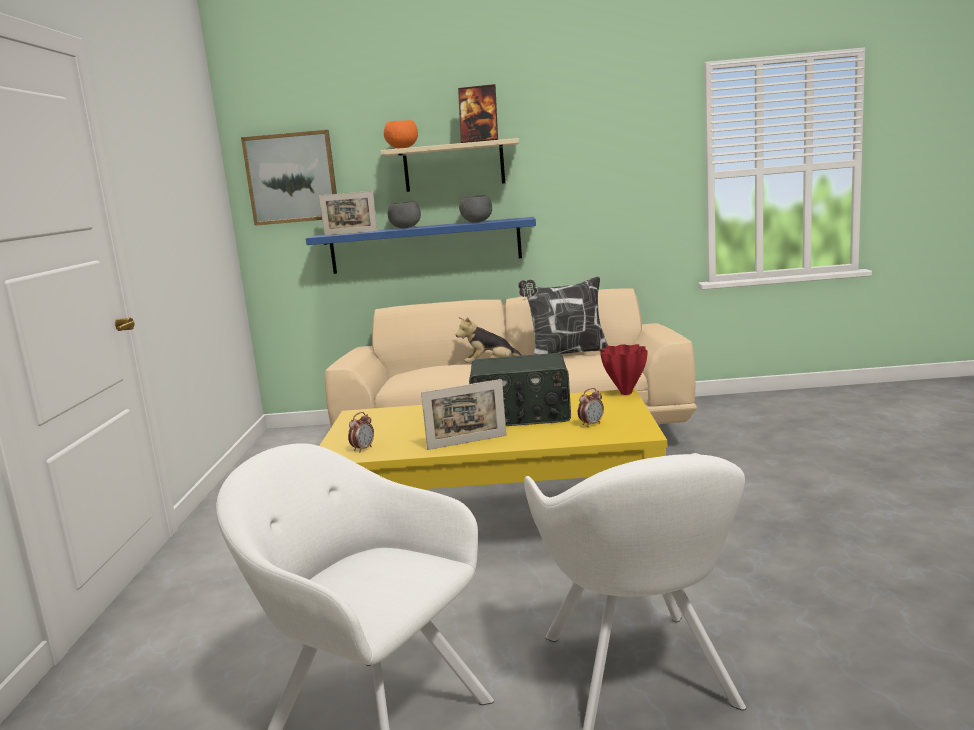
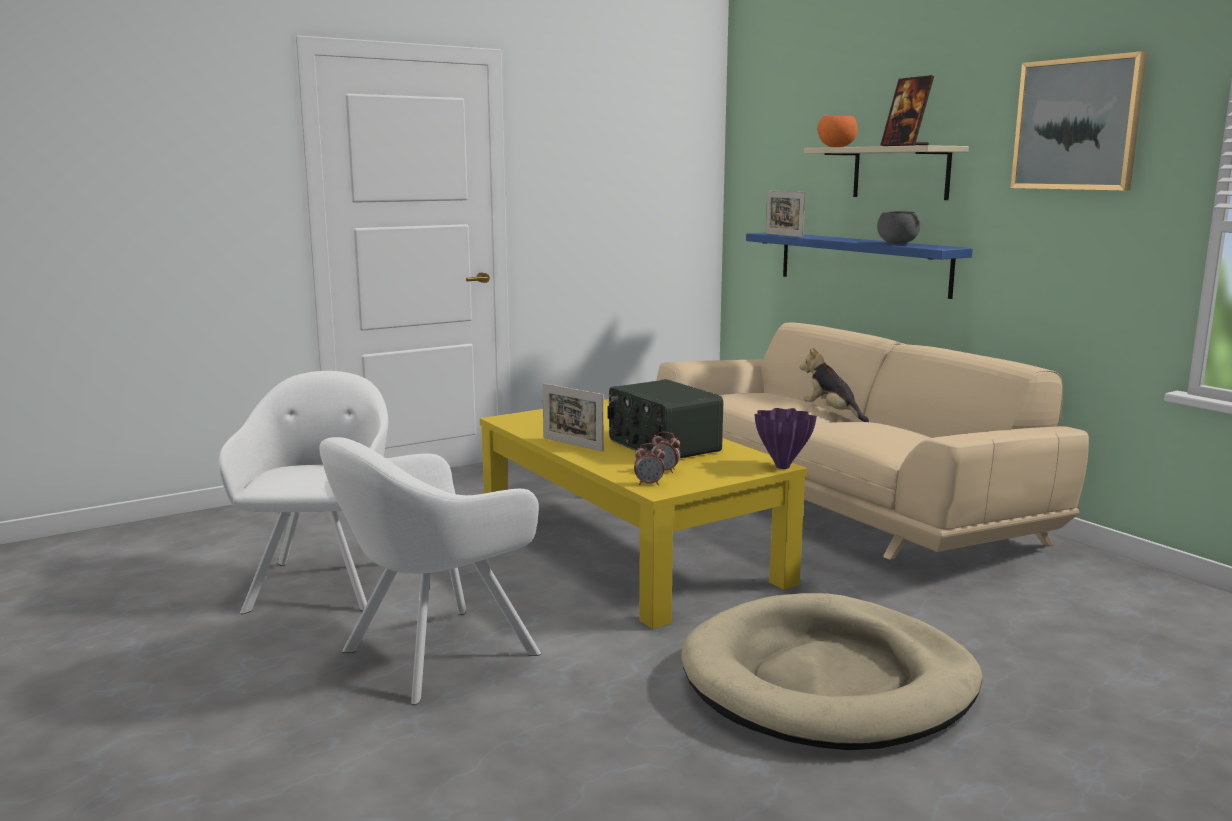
camera: 55 degrees right, 0 degrees up
(292, 178) = (767, 169): picture -> picture (1077, 124)
(363, 449) = (527, 422): alarm clock -> alarm clock (649, 484)
(405, 228) = (836, 238): grey bowl -> none
(567, 355) = (884, 425): pillow -> none
(625, 393) = (783, 466): red vase -> purple vase
(800, 515) = (828, 681): none -> beige dog bed

